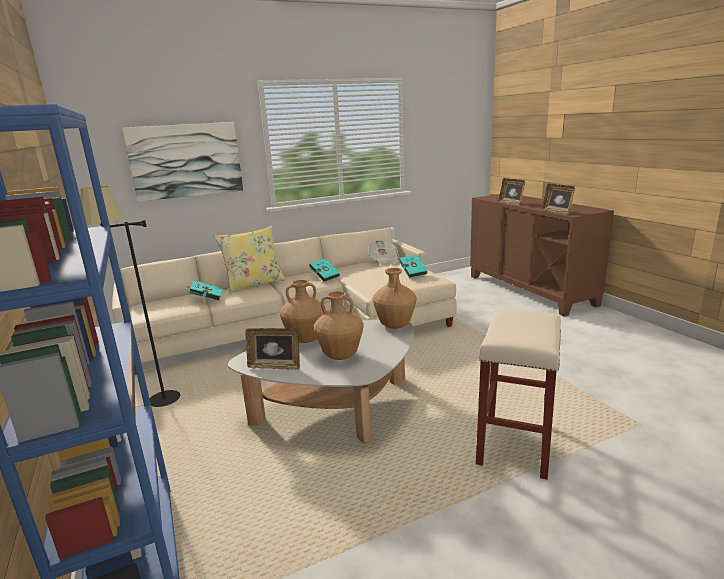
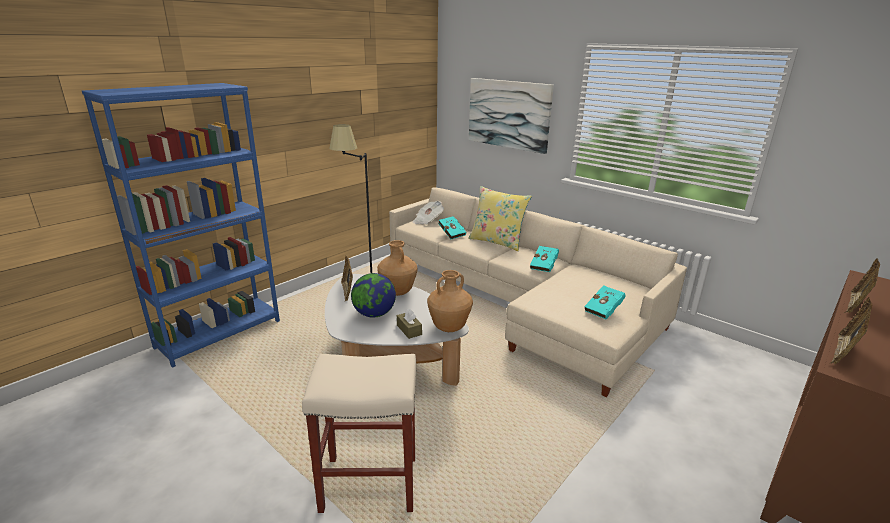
camera: 65 degrees right, 5 degrees up
(341, 356) = (374, 314): brown vase -> globe
(384, 262) = (625, 286): newspaper -> newspaper (427, 221)
(386, 342) = (409, 330): none -> brown tissue box

